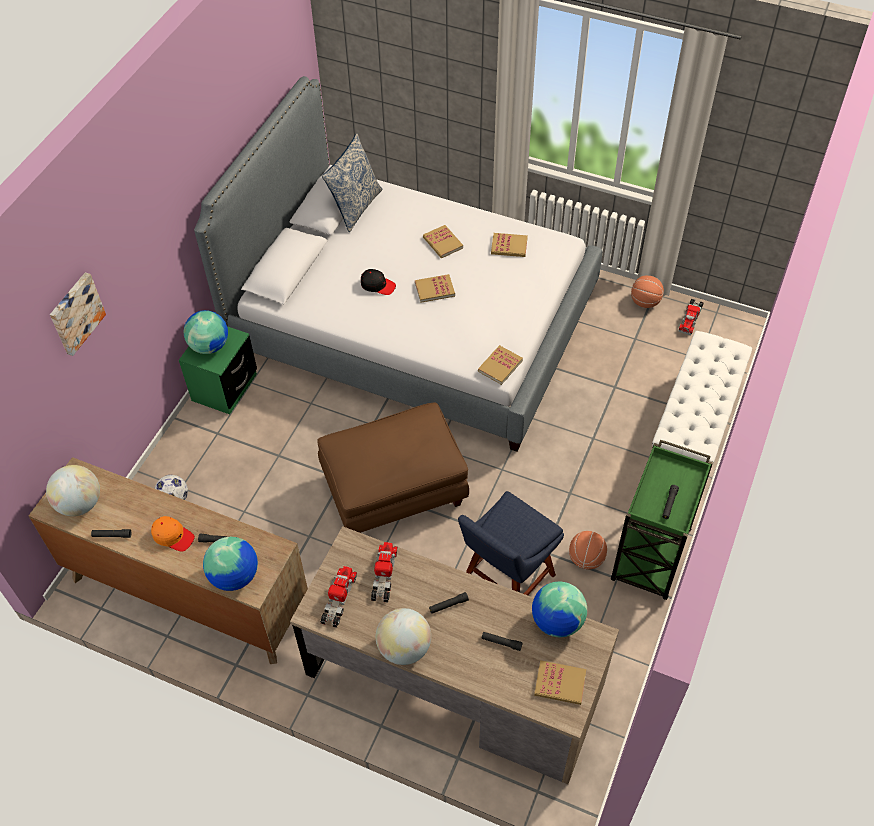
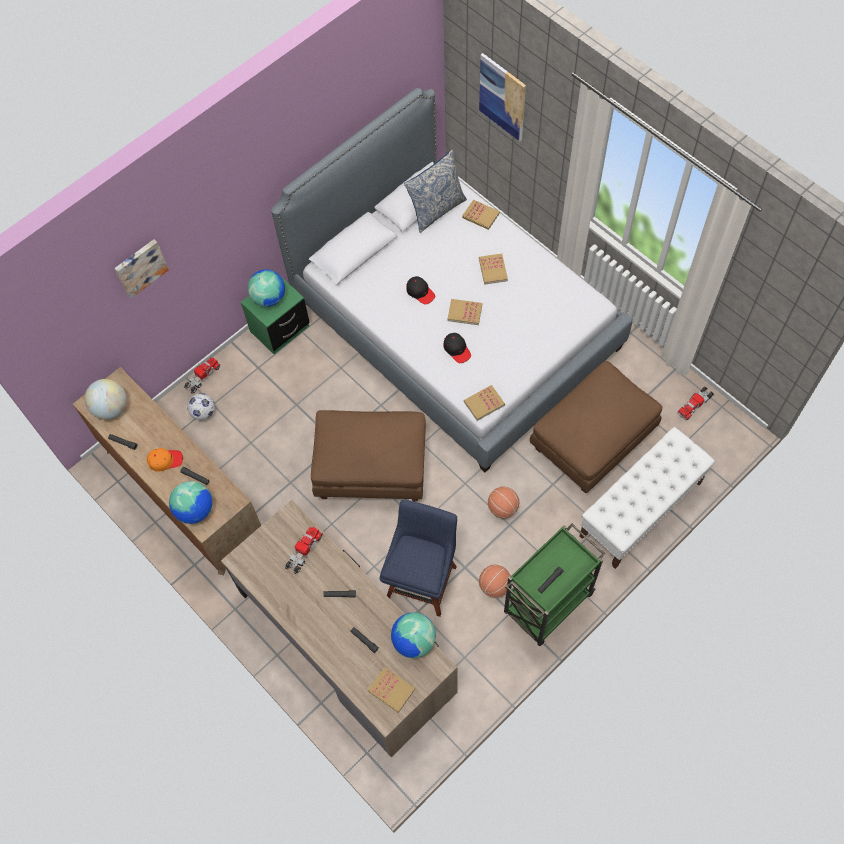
camera: 25 degrees right, 10 degrees up
(173, 536) = (165, 460): orange cap -> orange cap turned 60 degrees counterclockwise
(339, 599) = (263, 558): toy truck -> toy truck (202, 377)
(397, 59) = (502, 97): none -> picture
(404, 648) = (292, 615): globe -> none
(445, 325) = (457, 349): none -> black cap
(505, 581) = (422, 579): blue chair -> blue chair turned 135 degrees clockwise
(509, 246) = (547, 292): book -> book (480, 215)
(609, 384) = (592, 440): none -> brown ottoman
(645, 302) = (663, 374): basketball -> basketball (502, 508)

